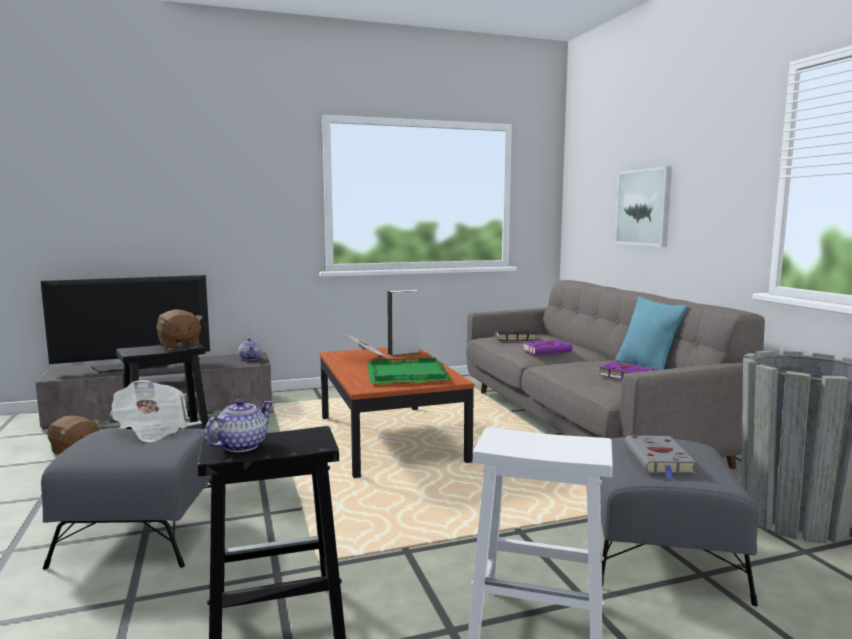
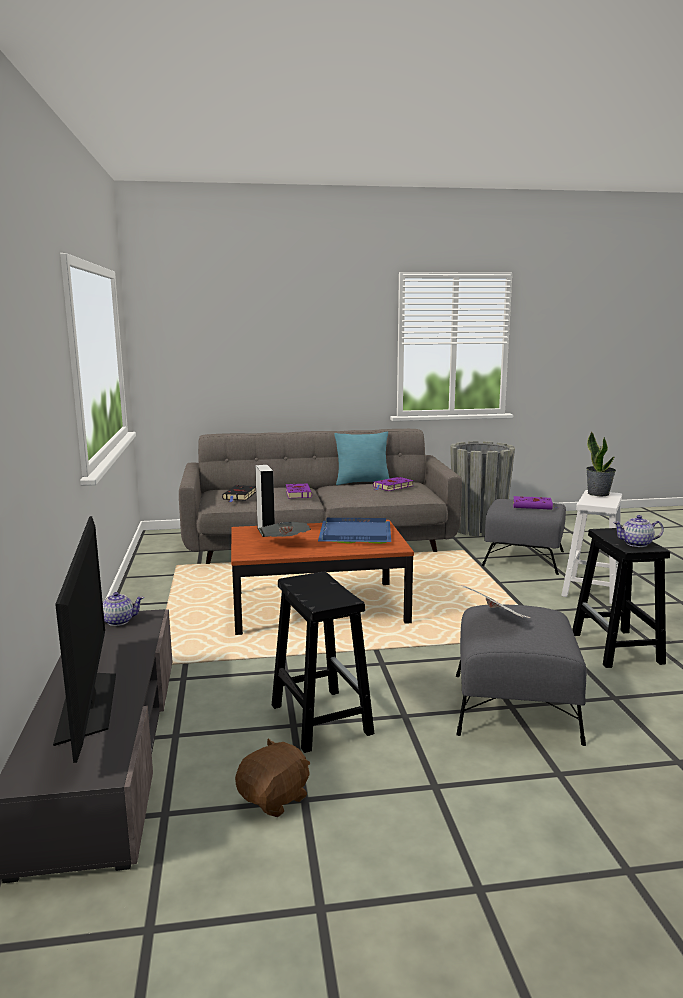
camera: 80 degrees left, 5 degrees up
(179, 346) = (312, 582): brown plush toy -> none
(240, 446) = (637, 544): teapot -> teapot turned 45 degrees counterclockwise
(408, 374) = (354, 533): green tray -> blue tray
(581, 444) = (598, 493): none -> potted plant
(643, 207) = (267, 362): picture -> none
(659, 460) = (533, 506): grey book -> purple book

